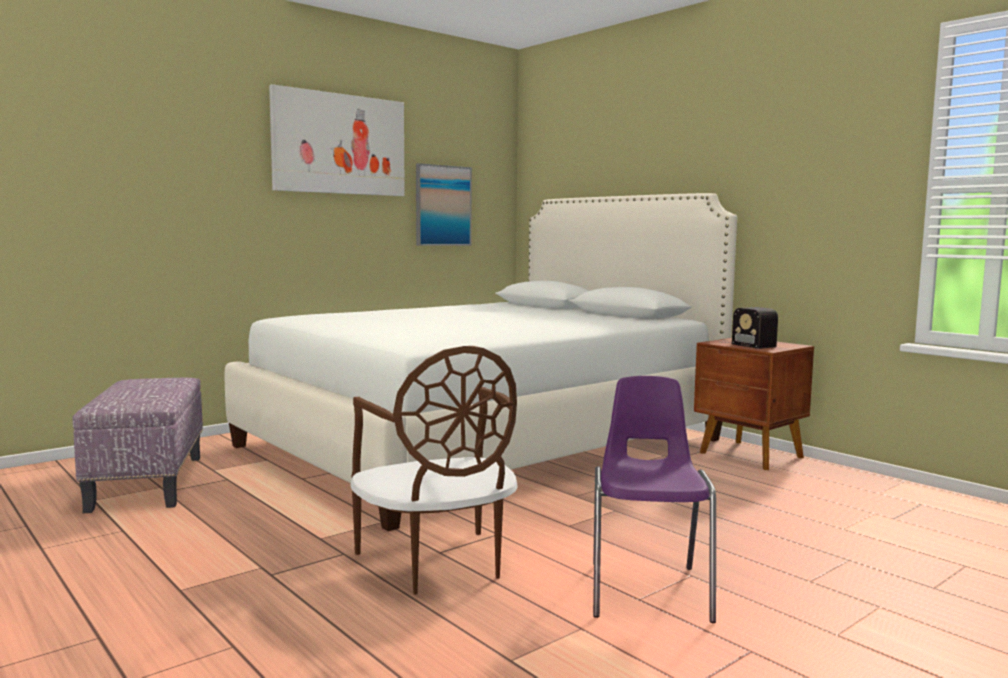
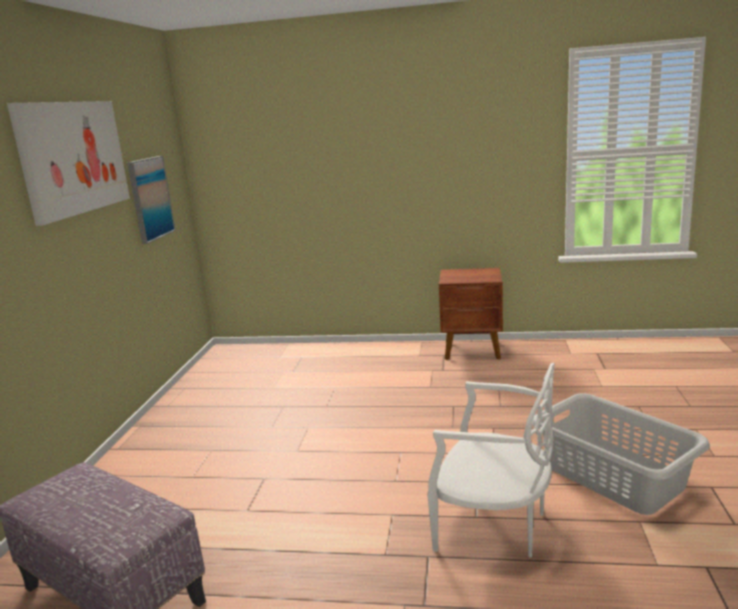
camera: 40 degrees left, 10 degrees up
(437, 564) = (494, 526): brown chair -> white chair
(485, 442) = (307, 408): white bed -> none
(648, 589) = (613, 476): purple chair -> grey laundry basket
(745, 343) = (466, 276): radio -> none

